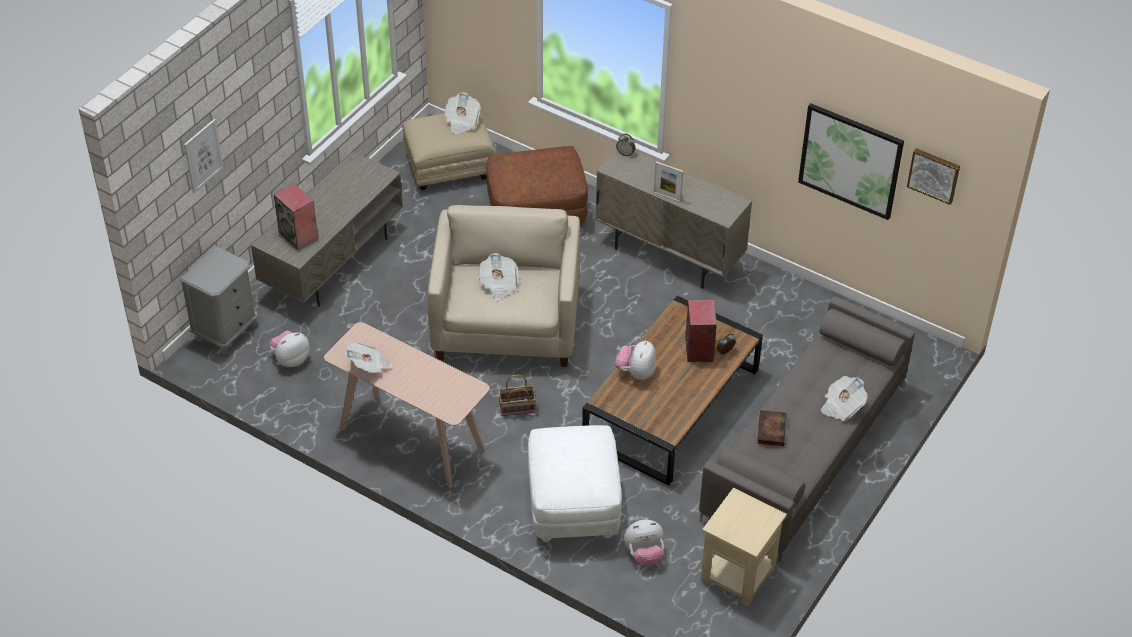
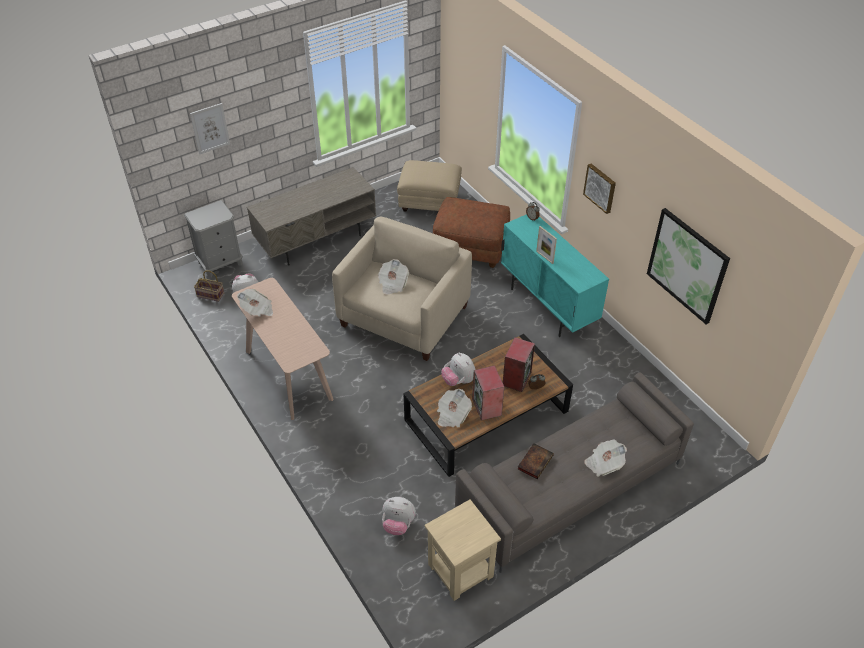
camera: 25 degrees right, 0 degrees up
(299, 235) = (281, 210): speaker -> speaker (487, 407)
(462, 122) = (442, 170): newspaper -> newspaper (452, 415)
(516, 408) = (373, 378): basket -> basket (209, 295)
(573, 505) = (369, 465): white ottoman -> none
(636, 372) = (458, 381): plush toy -> plush toy turned 75 degrees counterclockwise
(669, 257) = (547, 306): beige cabinet -> turquoise cabinet
(934, 174) = (748, 295): picture -> picture (600, 188)

